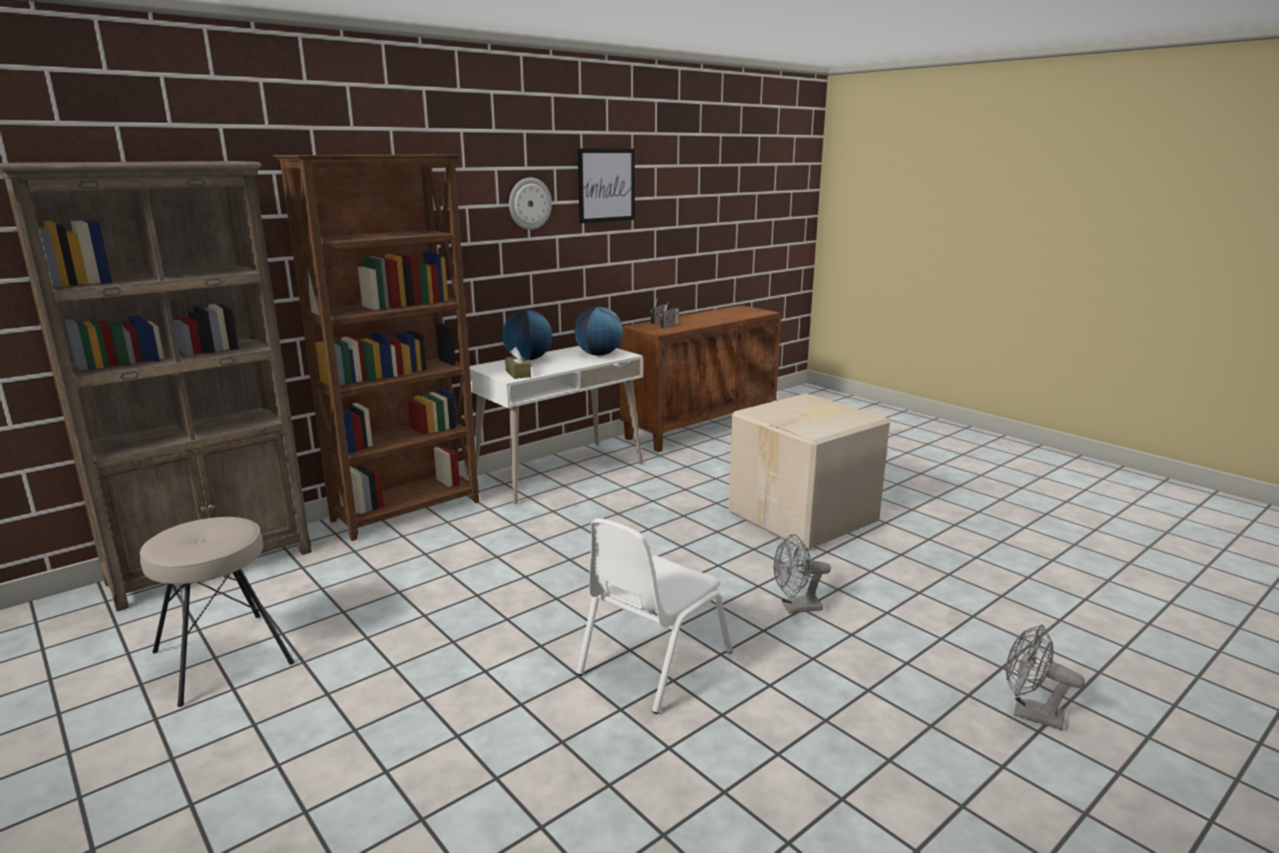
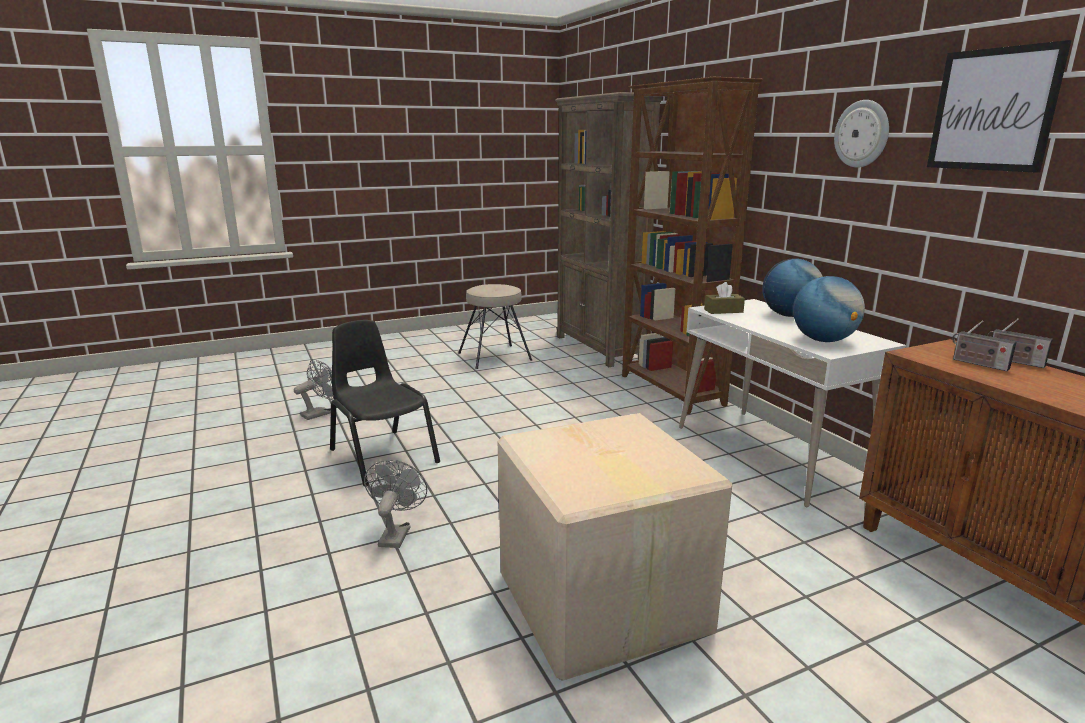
camera: 105 degrees right, 0 degrees up
(653, 662) = (383, 456): white chair -> black chair
(1029, 714) = (124, 614): grey fan -> grey fan (320, 413)

